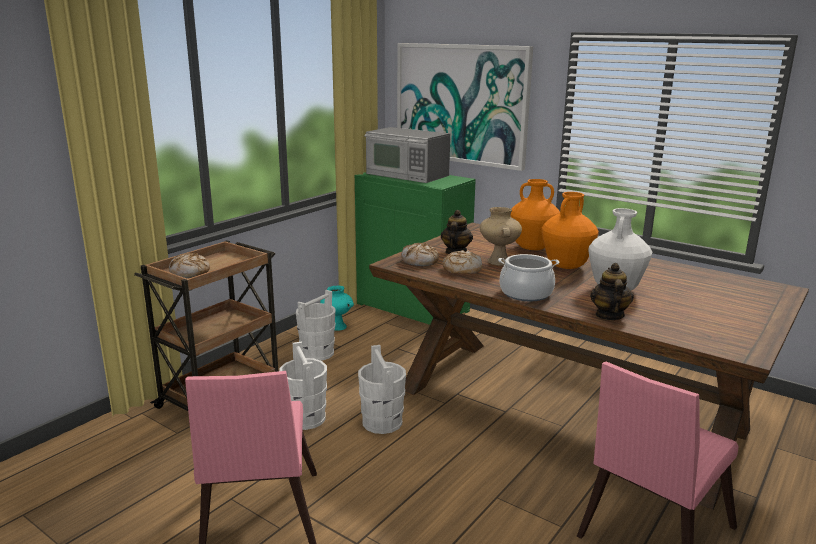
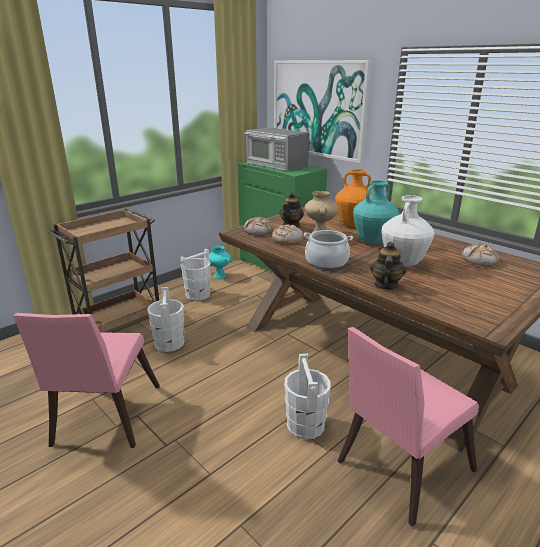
camera: 10 degrees right, 5 degrees up
(190, 272) = (87, 231): bread -> bread (479, 260)
(382, 422) = (223, 351): white bucket -> white bucket (305, 425)
(566, 266) = (372, 241): orange vase -> turquoise vase

